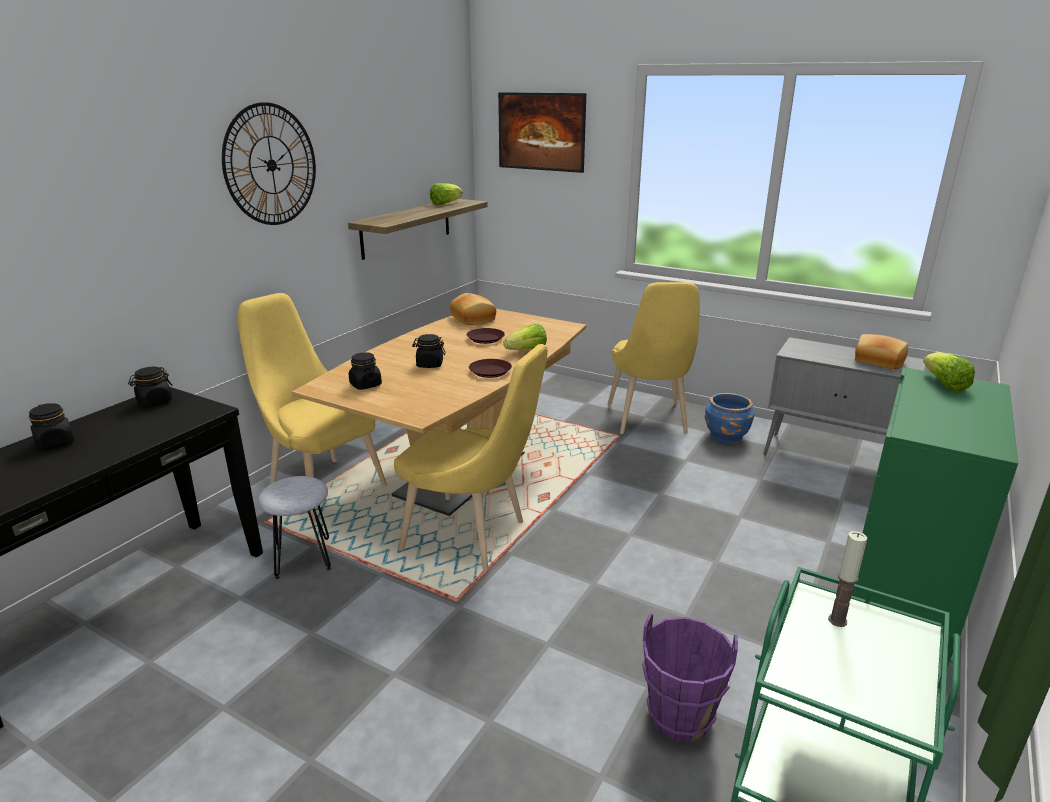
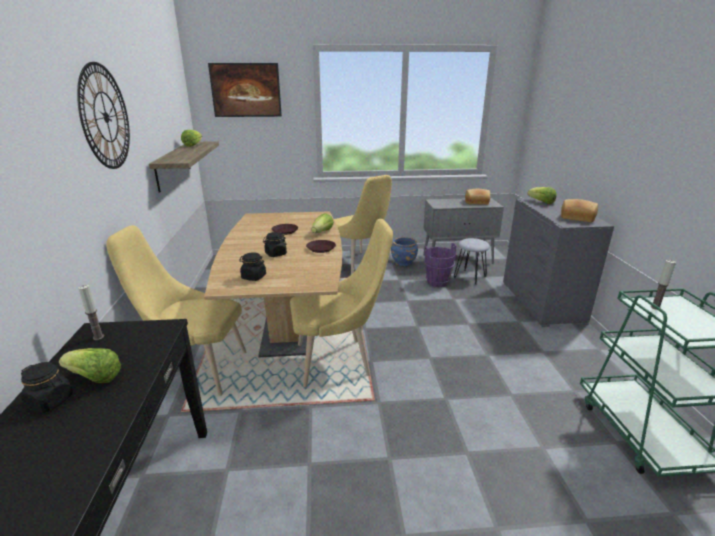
camera: 35 degrees left, 0 degrees up
(103, 436) = (94, 378): none -> lettuce
(155, 401) = (98, 337): black jar -> candle
(304, 558) = (243, 421): grey stool -> grey stool (470, 277)
(474, 318) = (256, 221): bread -> bread (577, 217)
(680, 718) = (538, 402): purple bucket -> purple bucket (437, 282)
(906, 580) = (542, 302): green dresser -> grey dresser

